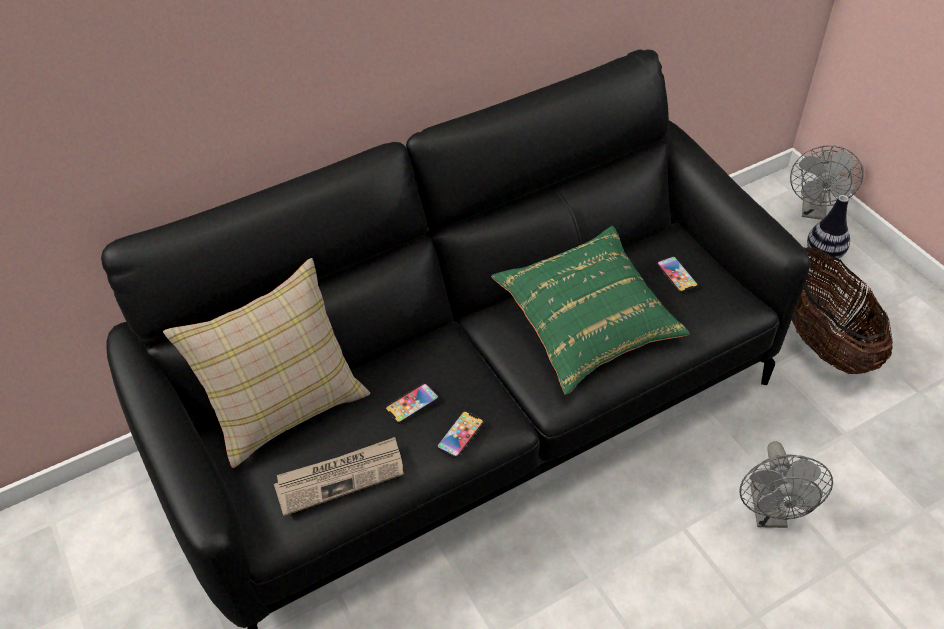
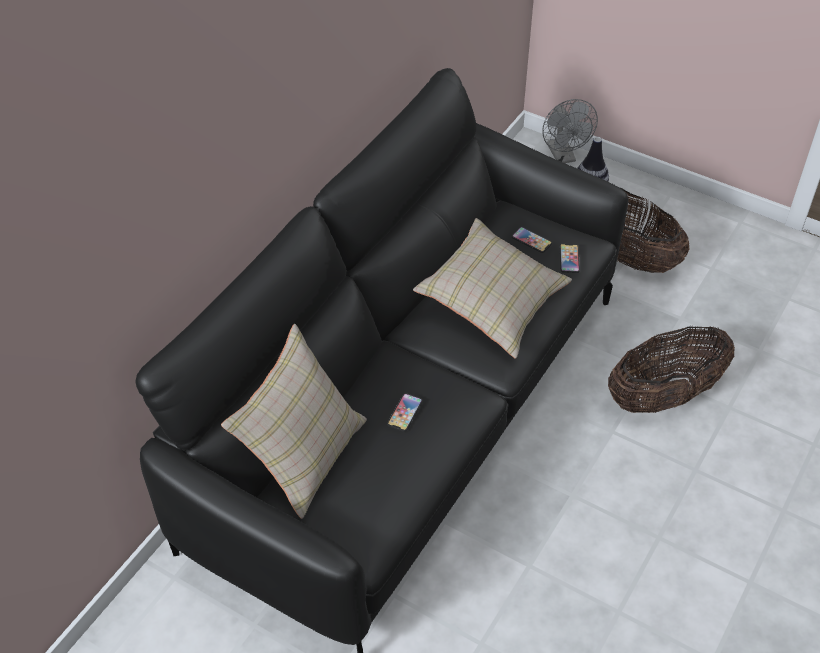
camera: 30 degrees left, 0 degrees up
(340, 477) = (390, 488): newspaper -> none
(460, 435) = (456, 420): phone -> phone (569, 259)
(587, 326) = (492, 303): green pillow -> beige pillow
(770, 514) = (664, 396): grey fan -> basket

